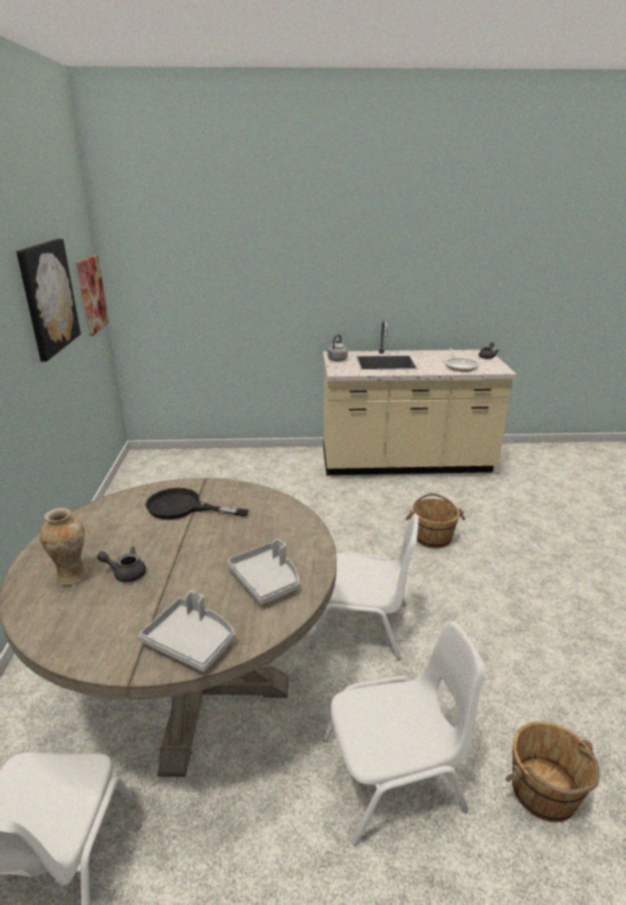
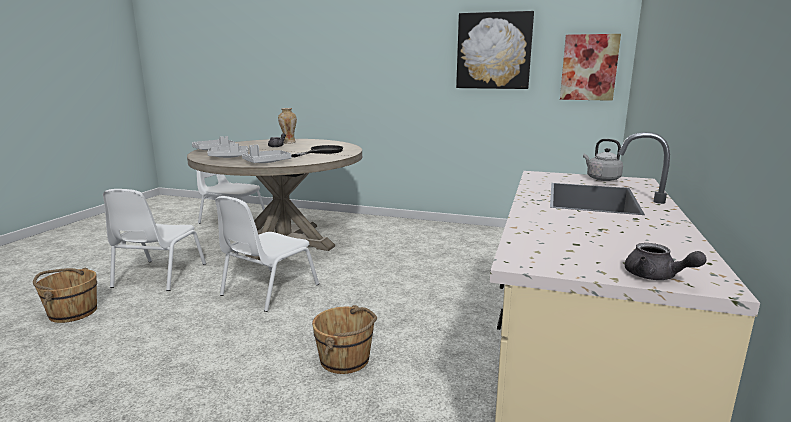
camera: 110 degrees right, 10 degrees down
(289, 527) = (266, 162): none -> grey tray
(460, 366) = (559, 234): frying pan -> none

